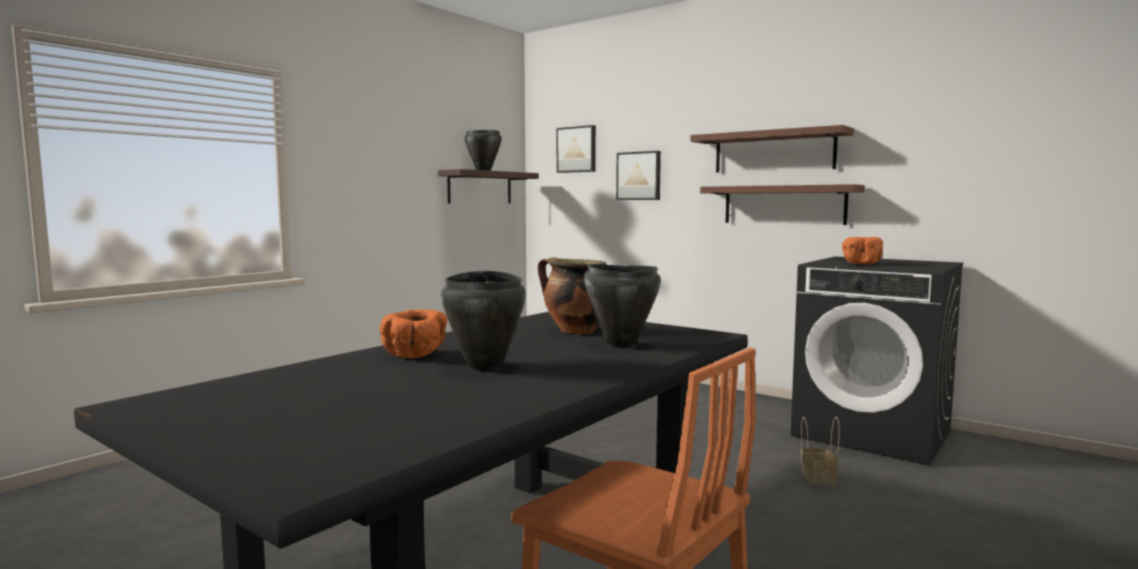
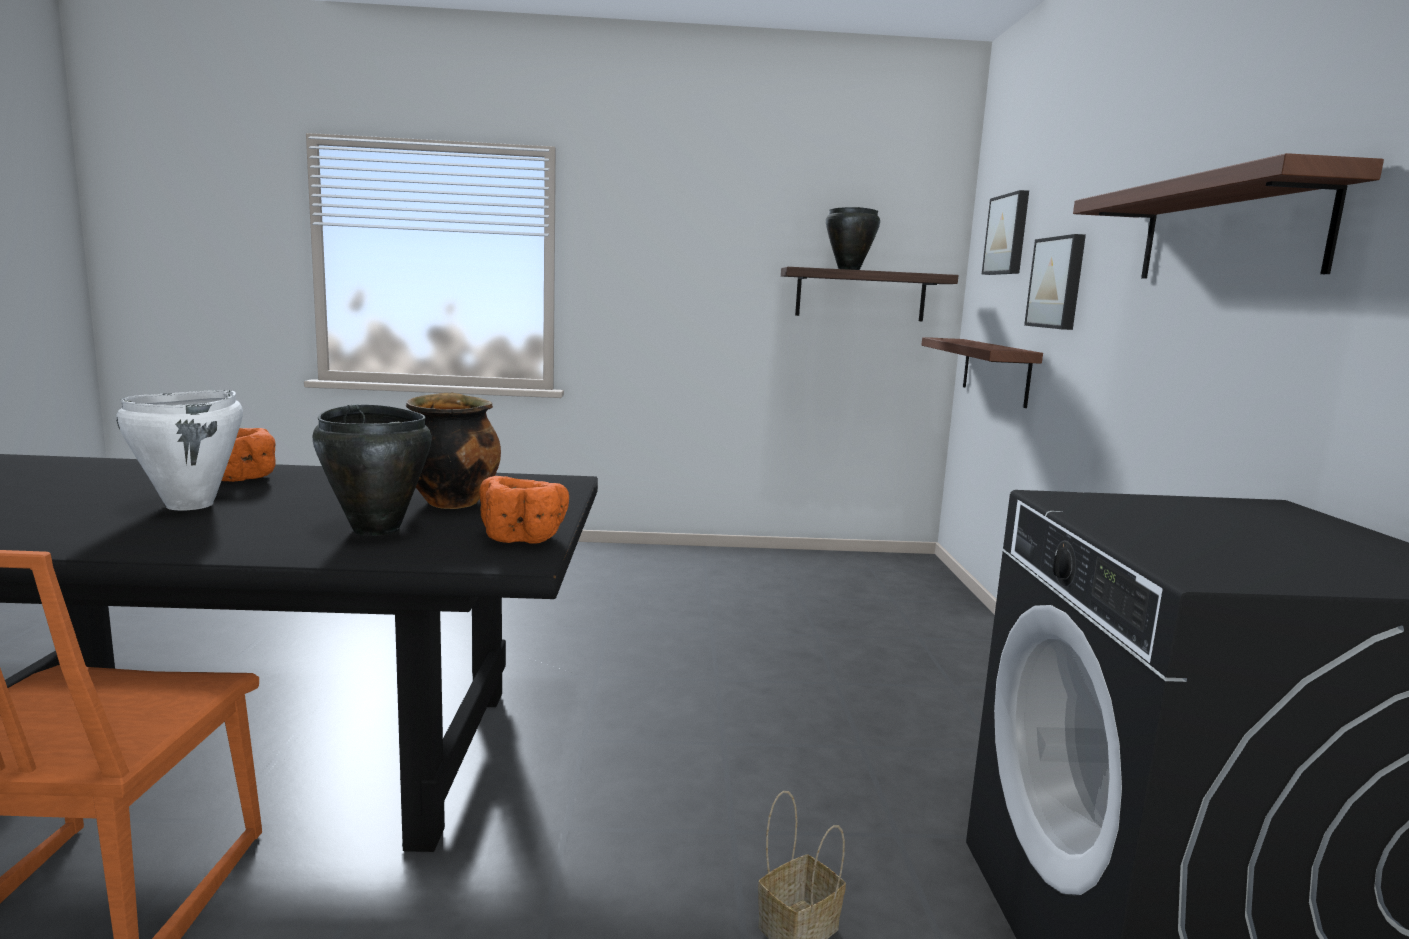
camera: 50 degrees right, 5 degrees up
(485, 367) = (191, 505): black cooking pot -> white cooking pot
(783, 205) = (1225, 358): shelf -> shelf (995, 371)
(860, 264) = (1152, 522): orange bowl -> orange bowl (523, 538)

